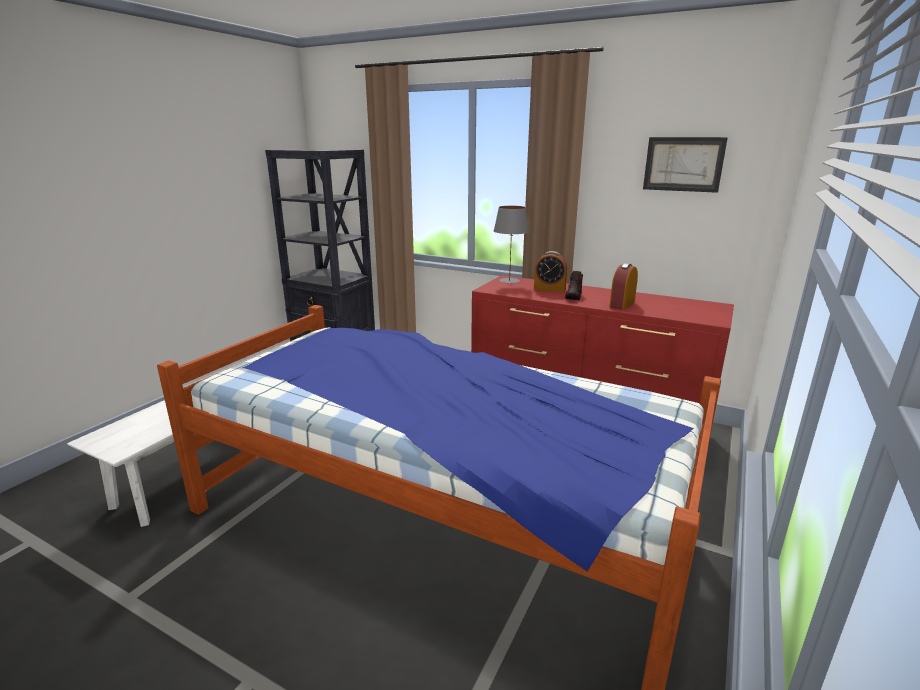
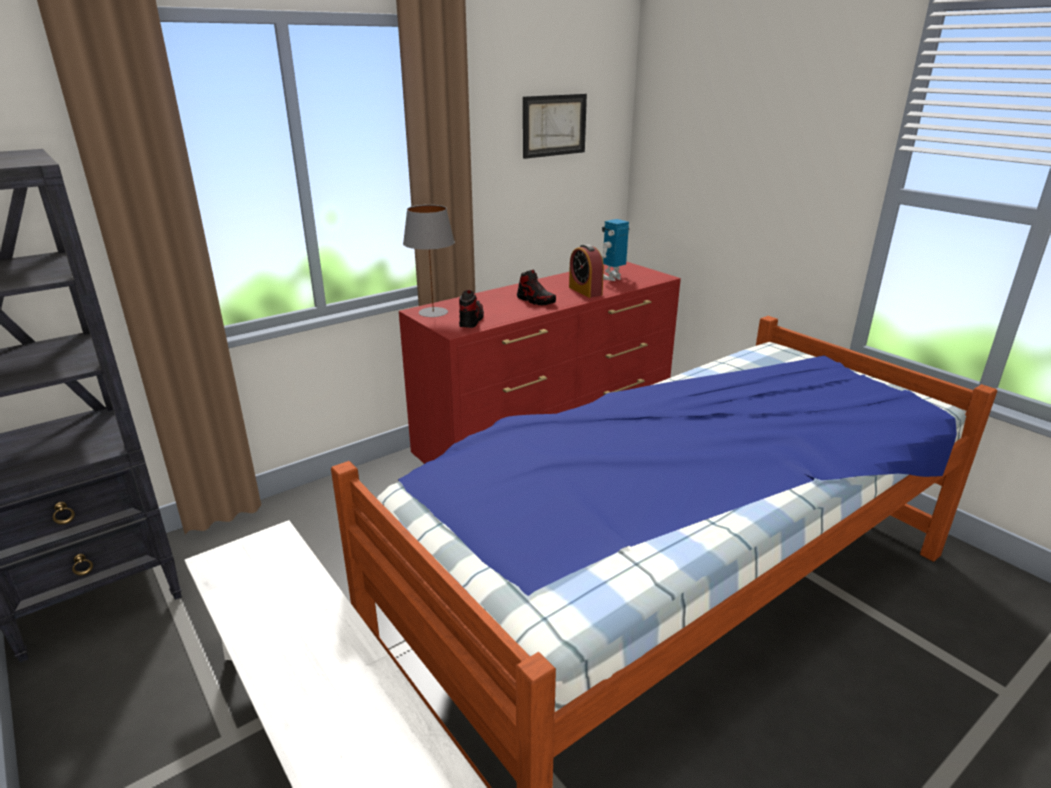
camera: 65 degrees left, 5 degrees up
(510, 289) = (471, 320): none -> shoe
(549, 289) = (495, 303): alarm clock -> none
(672, 307) = (611, 278): none -> toy robot

